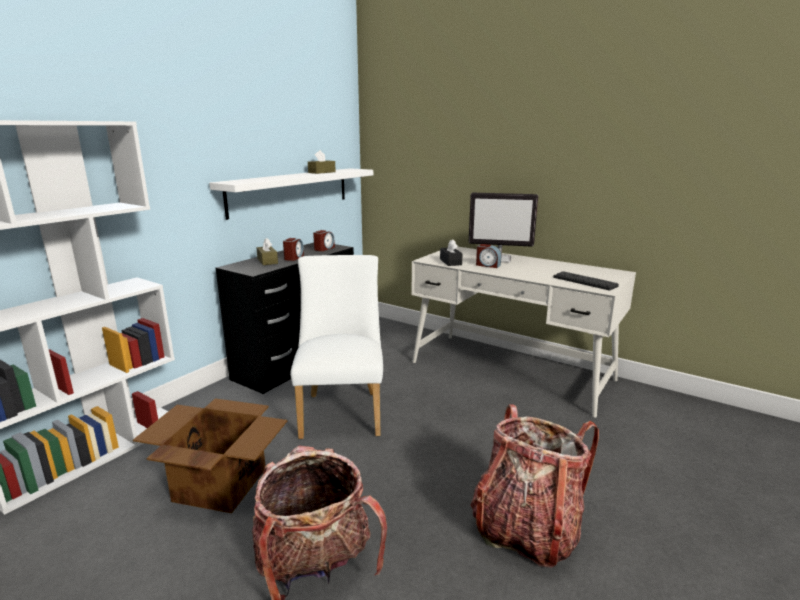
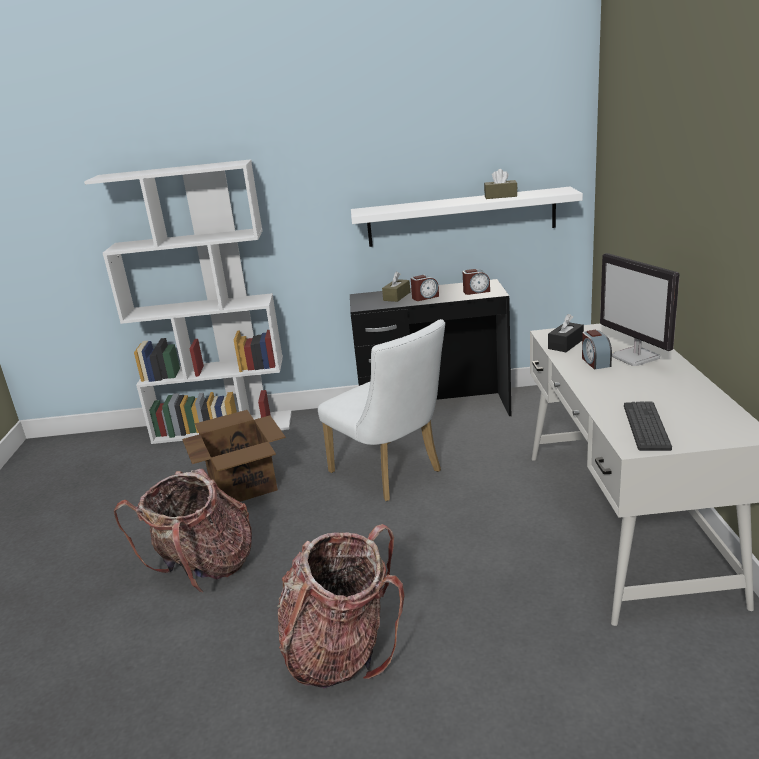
camera: 55 degrees right, 5 degrees up
(342, 410) = (391, 474): white chair -> white chair turned 90 degrees clockwise

